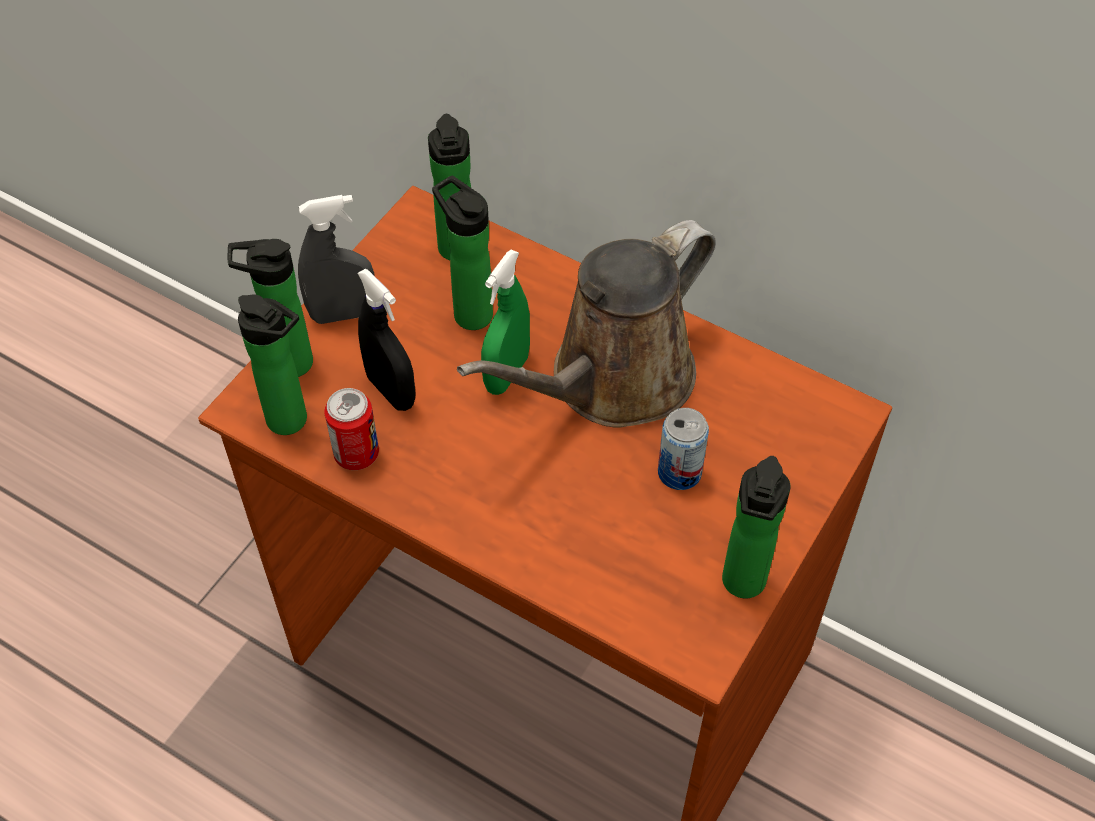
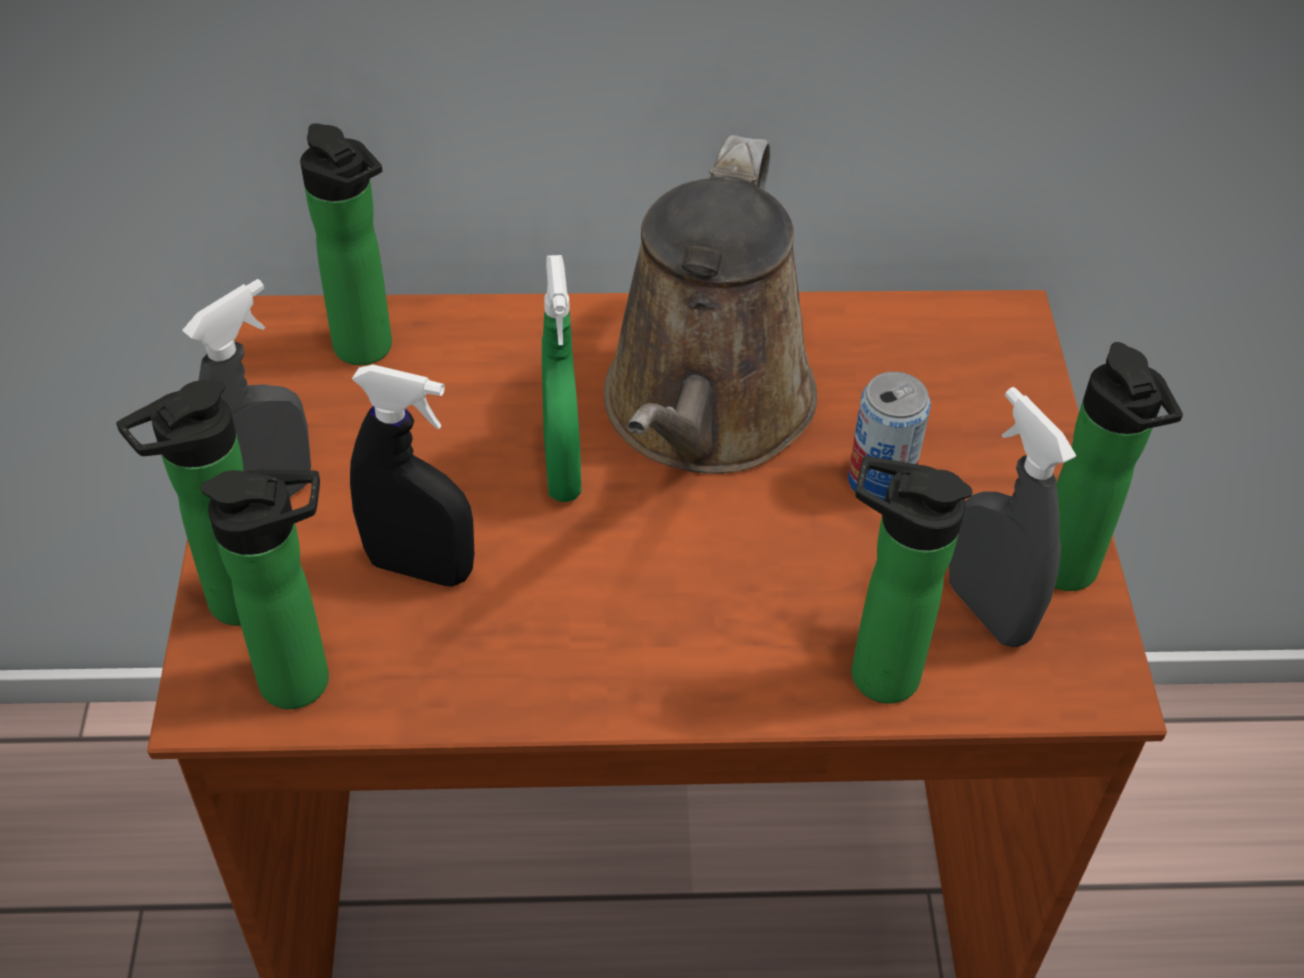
camera: 35 degrees left, 5 degrees down
(356, 454) = (438, 675): can -> none
(469, 312) = (446, 416): bottle -> bottle (873, 673)
(675, 579) = (987, 611): none -> grey spray bottle

